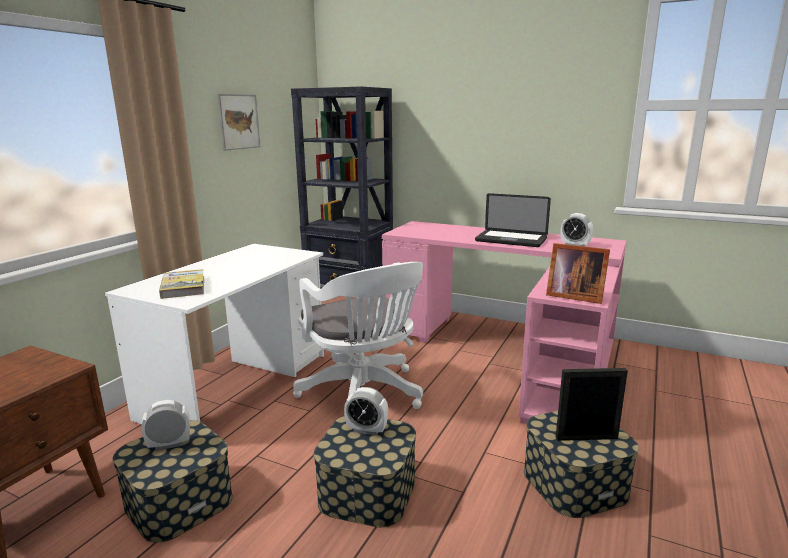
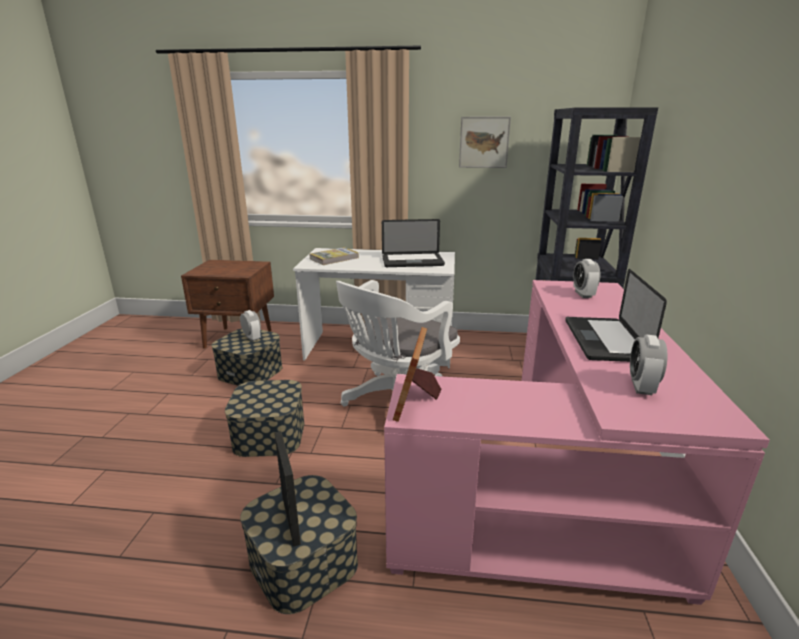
camera: 70 degrees right, 5 degrees up
(260, 259) = (412, 261): none -> laptop
(366, 430) = (279, 394): alarm clock -> alarm clock (583, 294)

